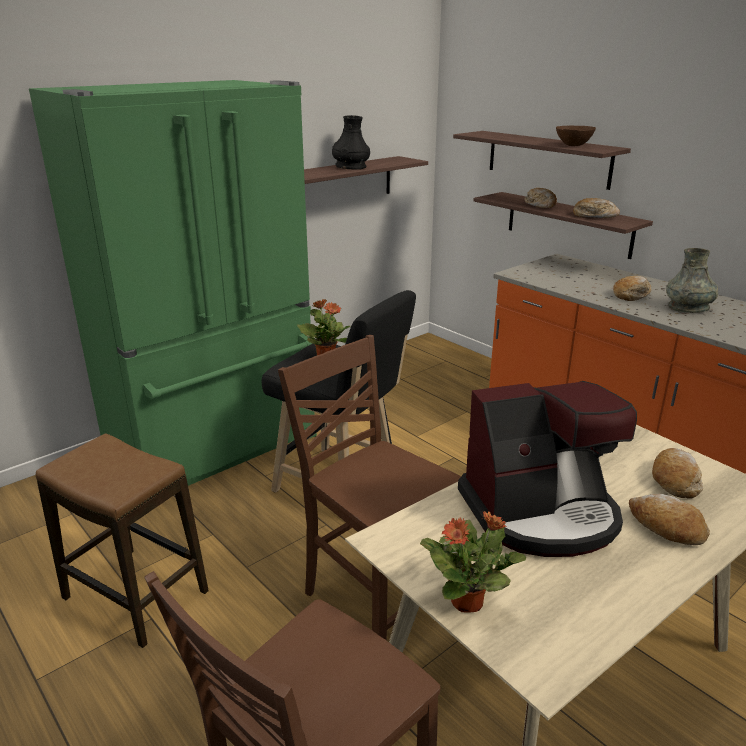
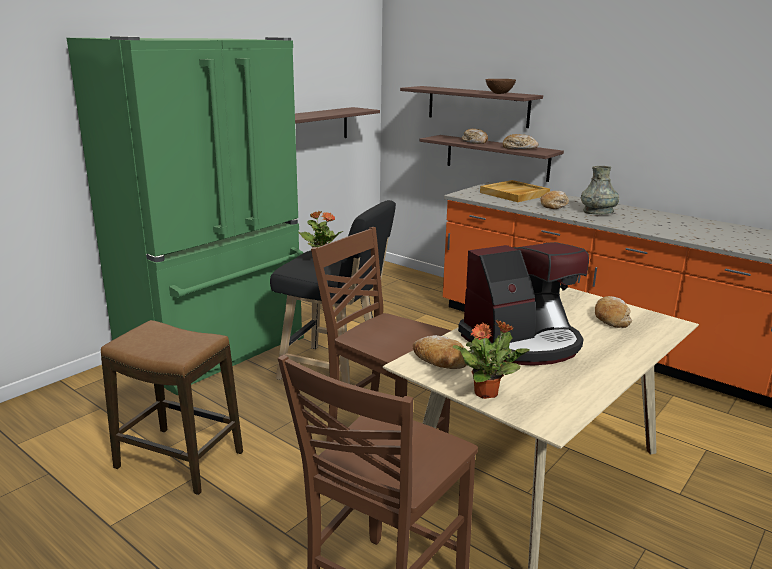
camera: 10 degrees left, 5 degrees down
(351, 167) = (319, 113): black vase -> none
(584, 274) = (514, 194): none -> beige tray
(666, 528) = (611, 344): bread -> bread (439, 360)

